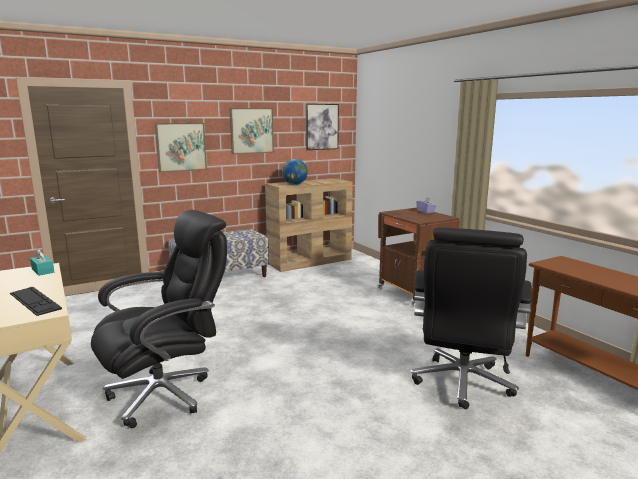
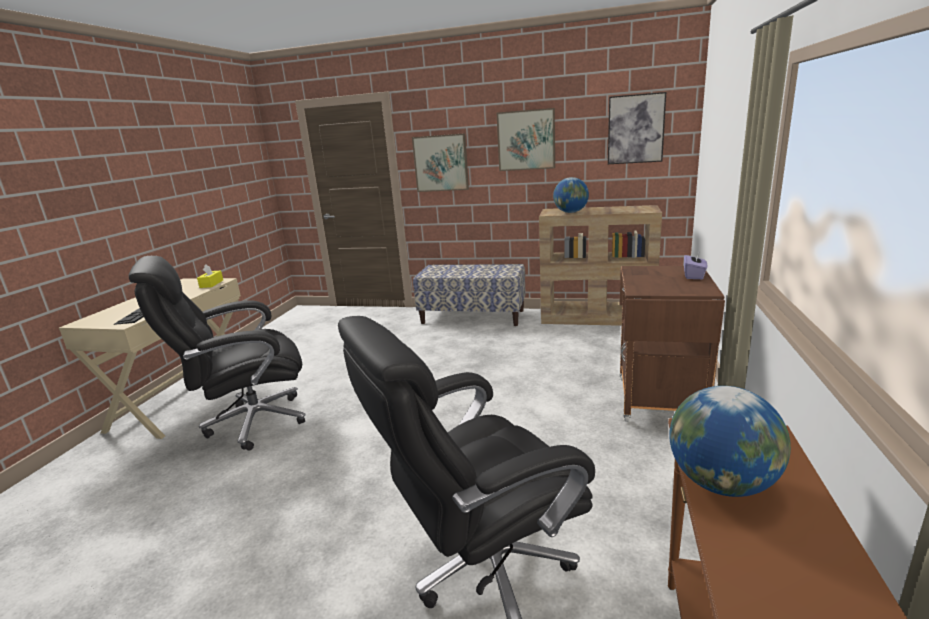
camera: 45 degrees right, 5 degrees up
(43, 271) = (211, 284): turquoise tissue box -> yellow tissue box
(166, 394) = (251, 424): black office chair -> black office chair turned 150 degrees clockwise
(582, 273) = (722, 484): none -> globe

